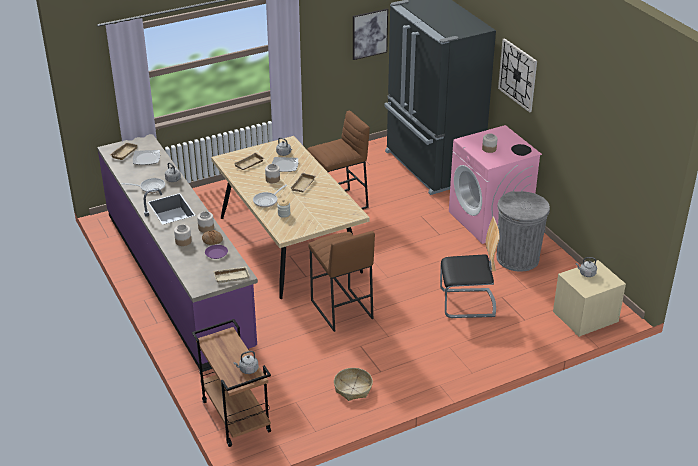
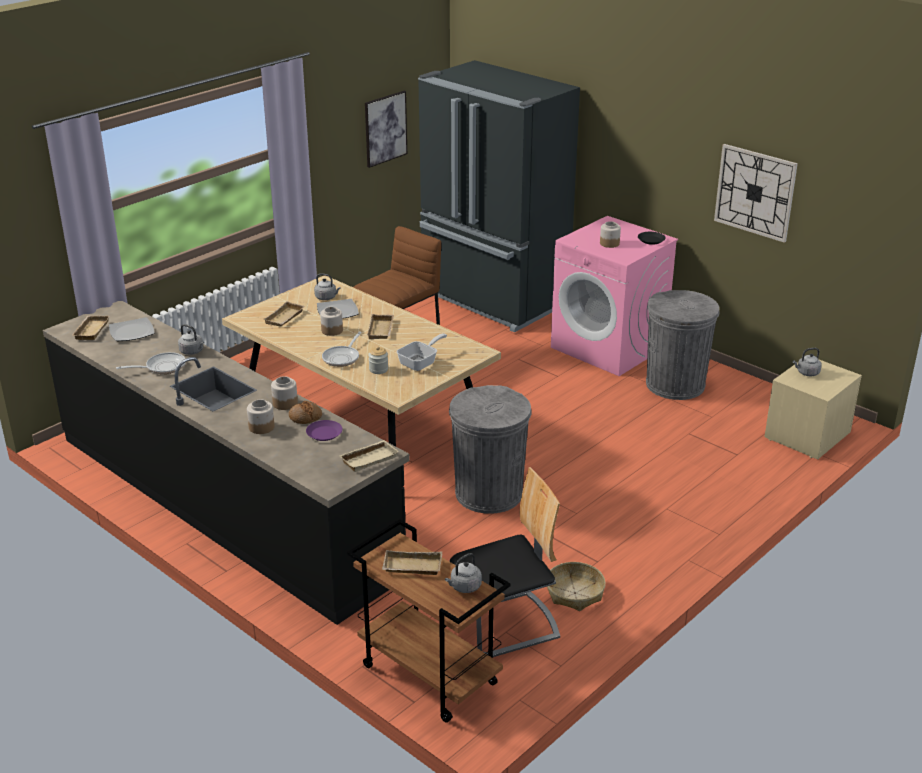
camera: 20 degrees left, 5 degrees down
(178, 278) = (224, 502): purple counter -> black counter
(225, 350) = (411, 567): none -> beige tray
(313, 214) = (421, 362): none -> frying pan
(341, 309) = (488, 493): brown stool -> grey trash can
(467, 303) = (651, 450): chair -> chair (505, 624)
(518, 74) = (623, 140): wall clock -> wall clock (755, 192)

